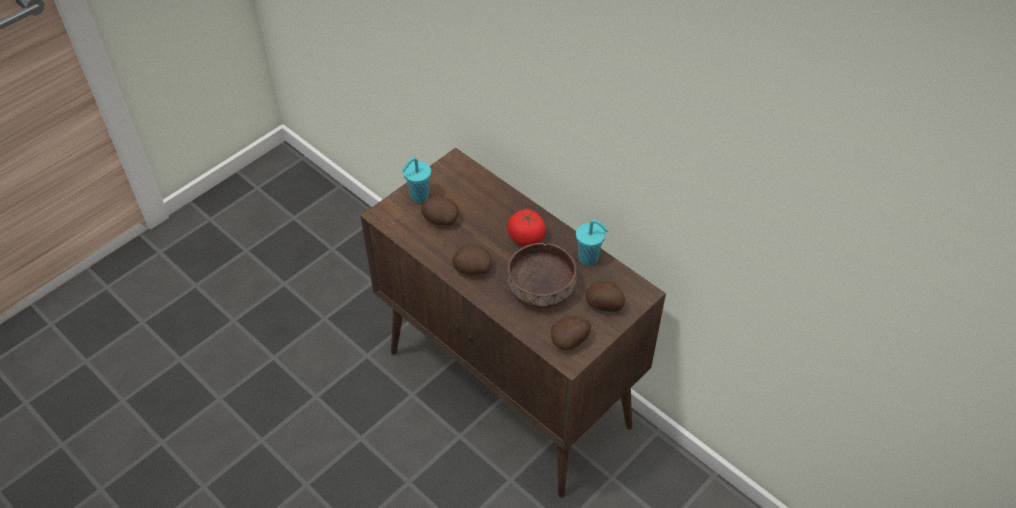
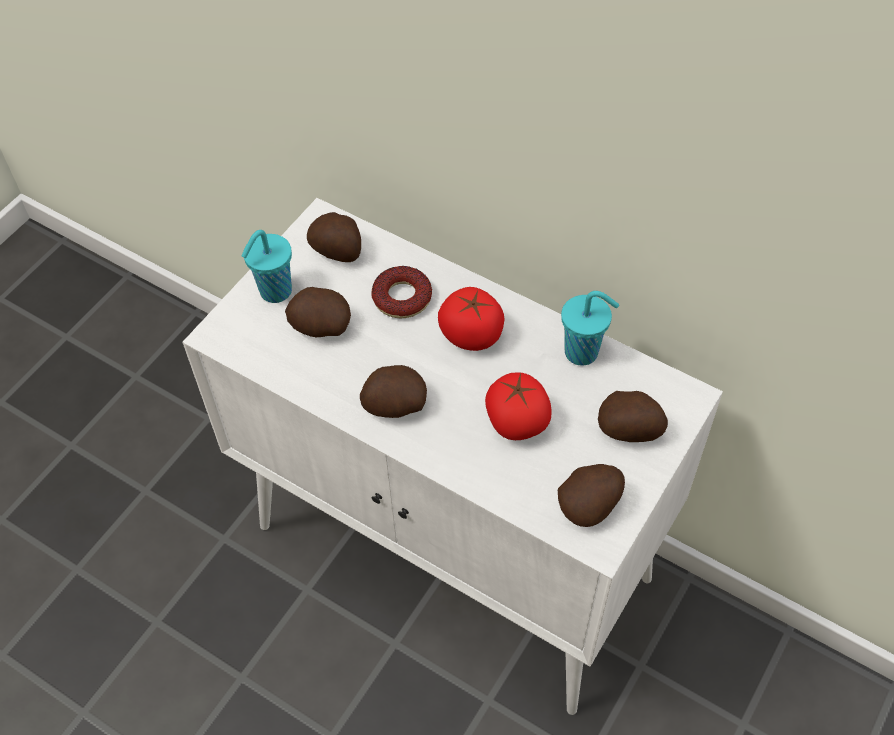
camera: 10 degrees left, 5 degrees up
(460, 180) = (338, 251): none -> potato
(491, 211) = (402, 298): none -> donut
(510, 390) = (456, 554): brown cabinet -> white cabinet
(540, 289) = (516, 421): brown bowl -> tomato

